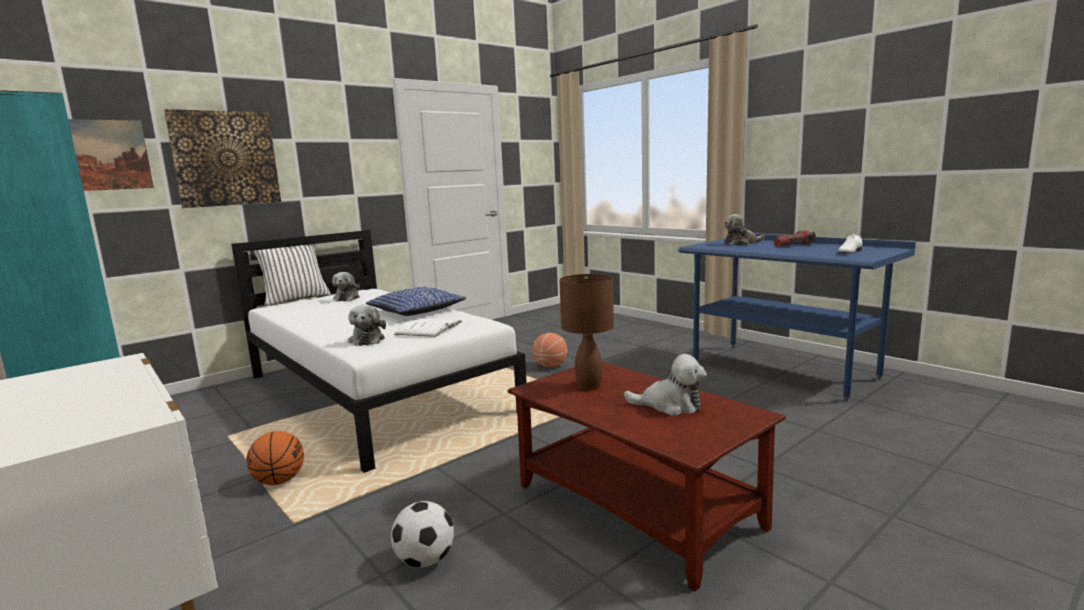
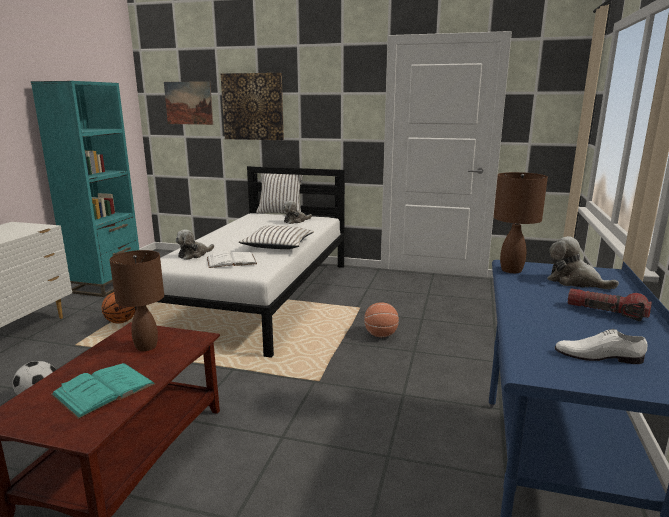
camera: 55 degrees right, 5 degrees up
(416, 311) = (278, 245): blue pillow -> white pillow
(669, 405) = (104, 389): plush toy -> turquoise book
(706, 247) = (511, 270): none -> brown table lamp

